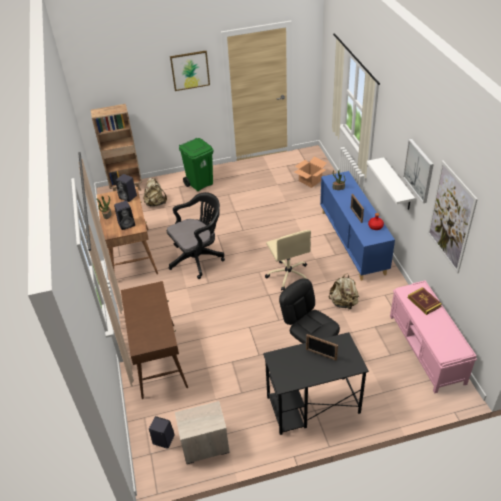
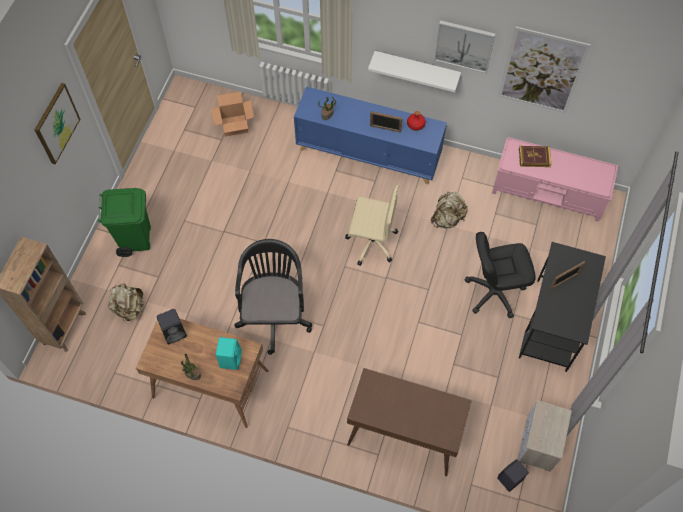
camera: 60 degrees left, 20 degrees up
(127, 224) = (230, 358): black speaker -> turquoise speaker

